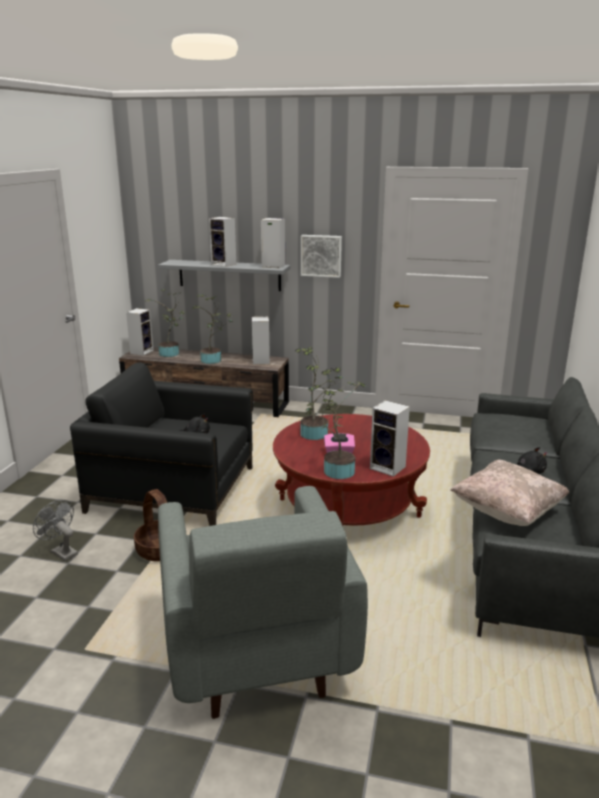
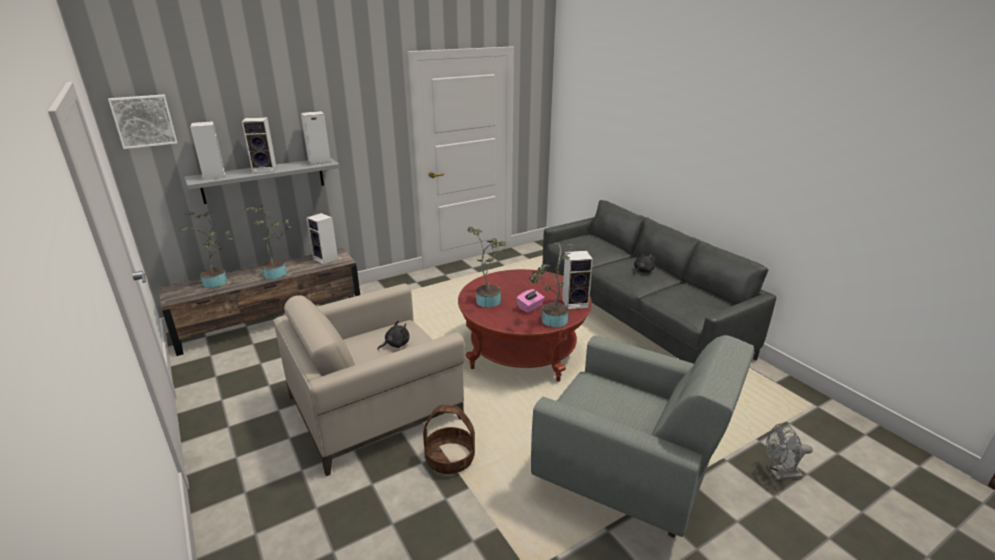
camera: 45 degrees left, 5 degrees up
(61, 552) = (368, 520): grey fan -> grey fan (780, 474)
(142, 351) = (177, 291): speaker -> speaker (214, 176)
(173, 489) = (375, 407): black armchair -> beige armchair
(321, 255) = (359, 142): picture -> picture (144, 121)
(507, 512) = (675, 300): beige pillow -> none

